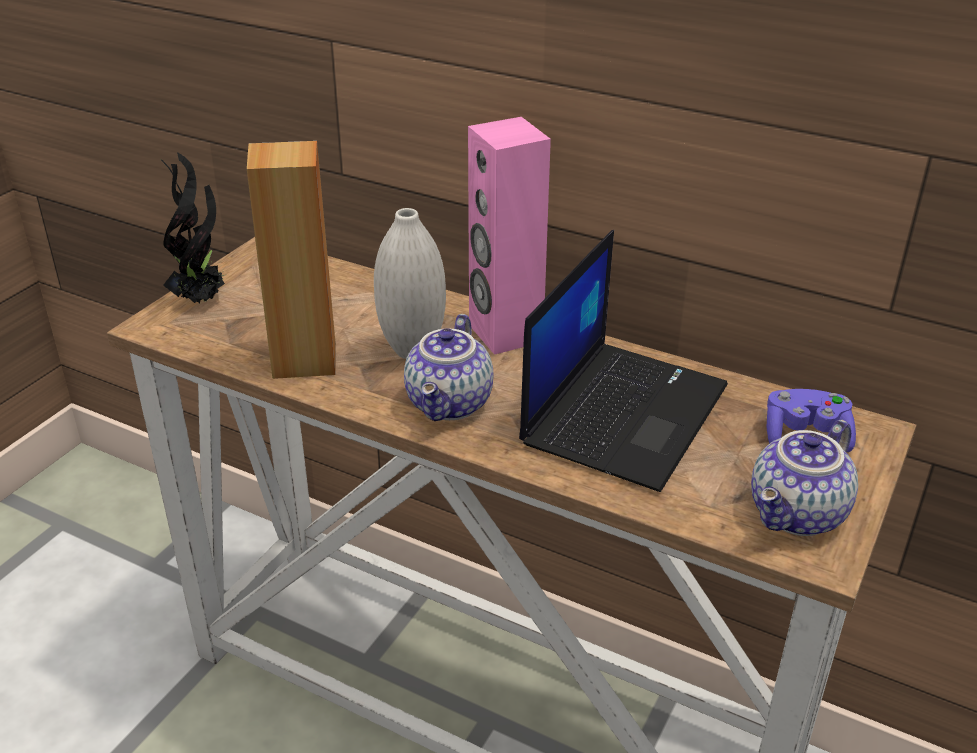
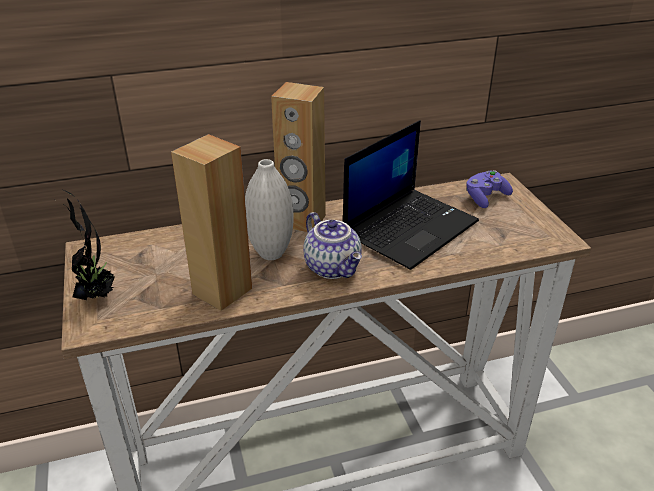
camera: 45 degrees left, 0 degrees up
(504, 333) = (301, 221): pink speaker -> brown speaker
(624, 412) = (410, 227): laptop -> laptop turned 60 degrees clockwise
(798, 515) = (531, 229): teapot -> none

